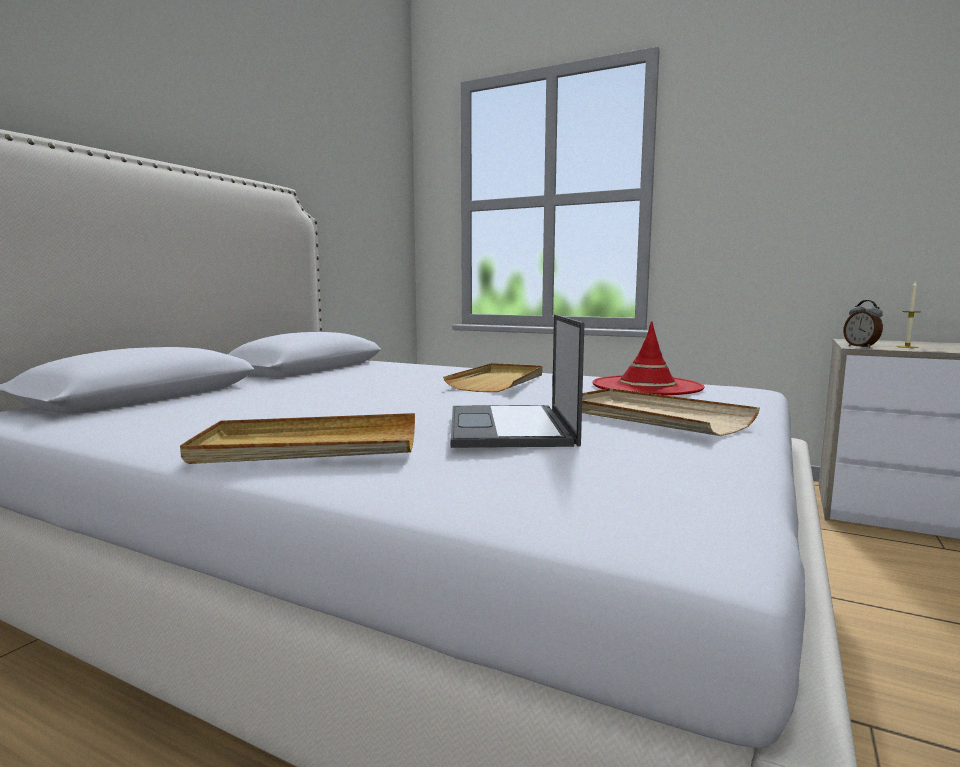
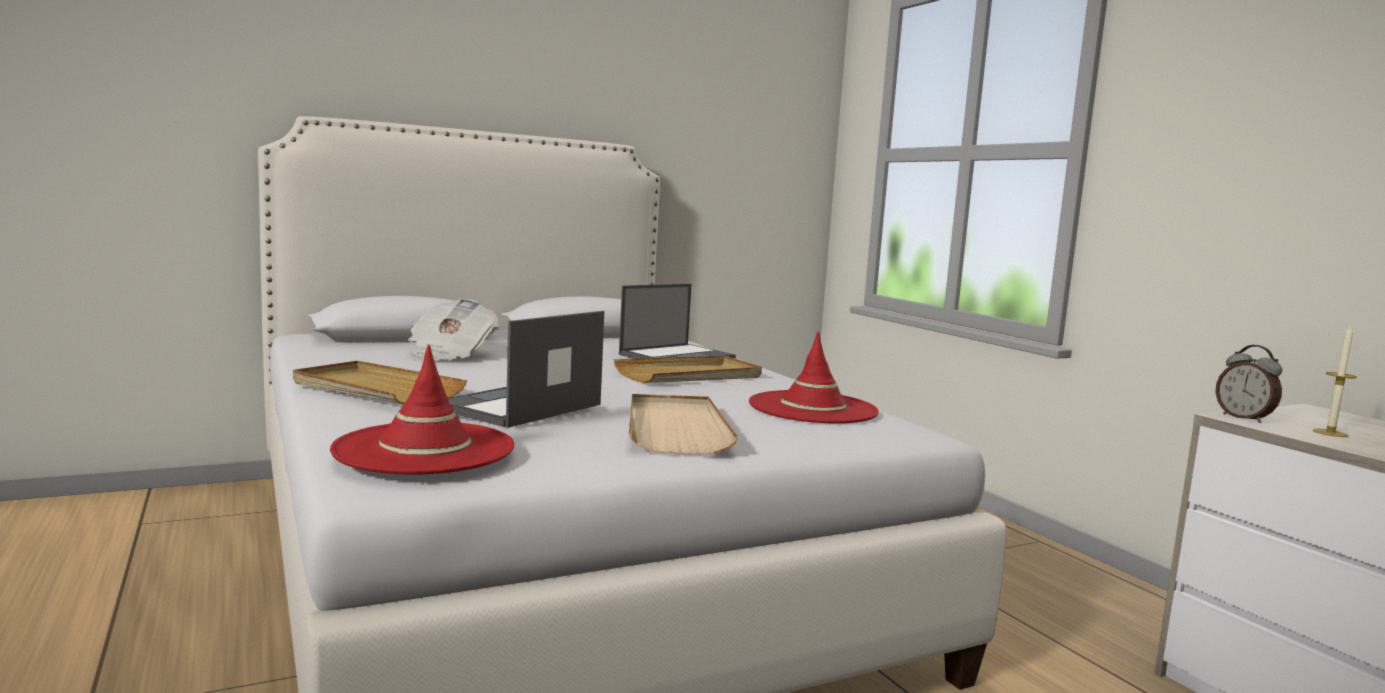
camera: 35 degrees right, 0 degrees up
(253, 402) = (449, 355): none -> newspaper
(438, 372) = (677, 356): none -> laptop
(610, 486) = (425, 449): none -> red hat
(861, 346) = (1244, 418): alarm clock -> alarm clock turned 45 degrees counterclockwise

